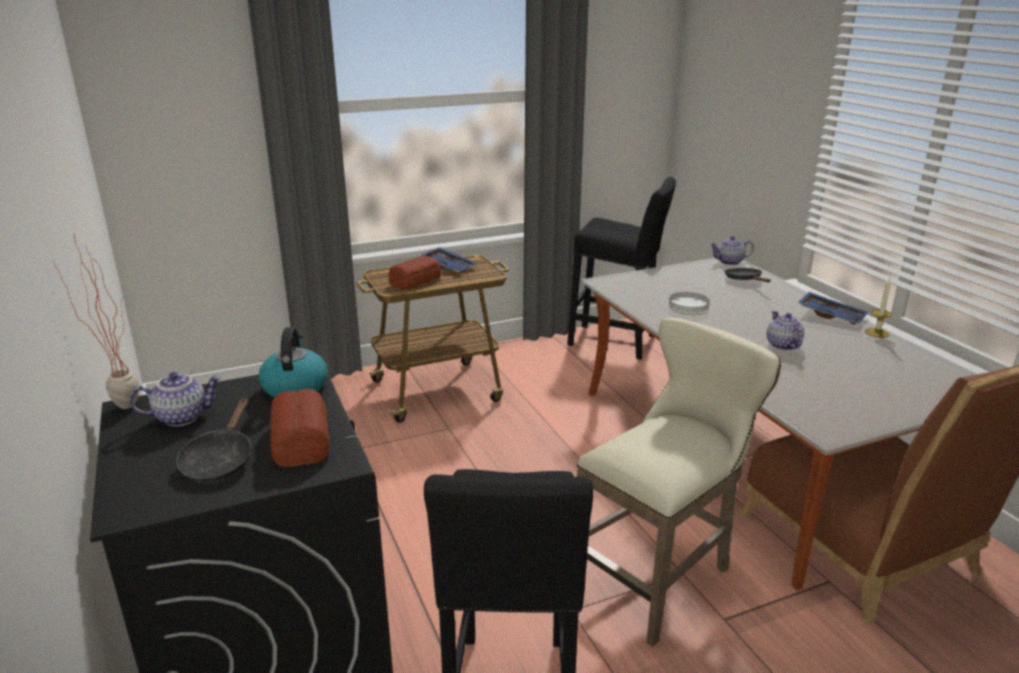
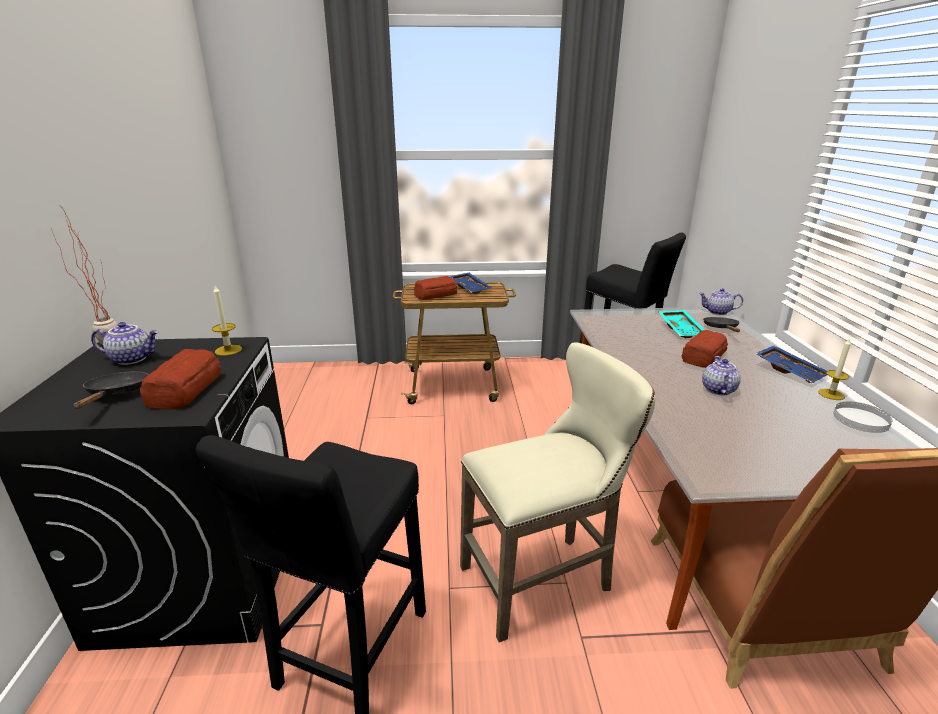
camera: 20 degrees right, 0 degrees up
(220, 460) = (116, 394): black frying pan -> black frying pan turned 150 degrees clockwise
(295, 386) = (228, 350): kettle -> candle
(688, 304) = (650, 342): white plate -> white plate (860, 419)
(709, 286) = (682, 329): none -> turquoise tray
(747, 313) = (702, 356): none -> bread

